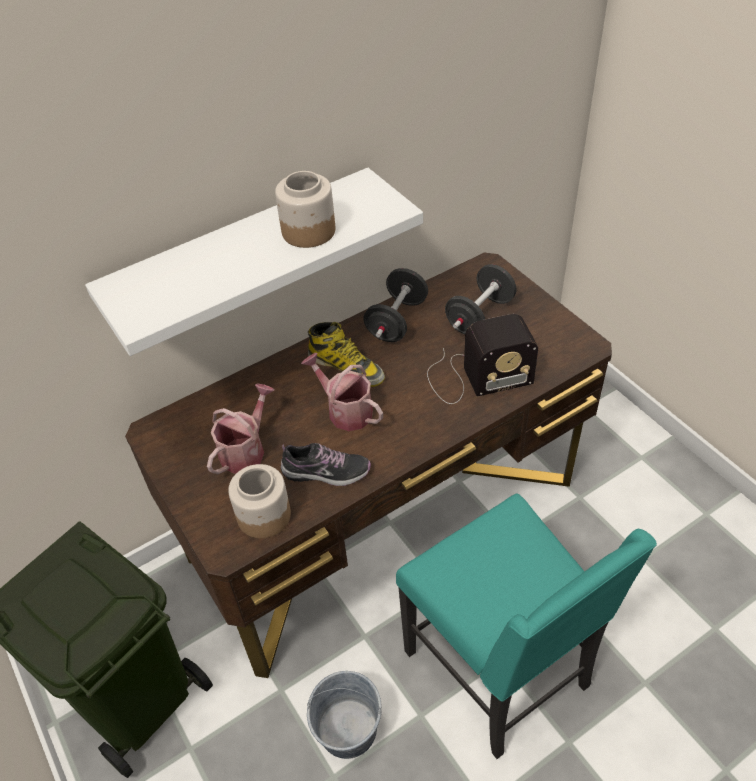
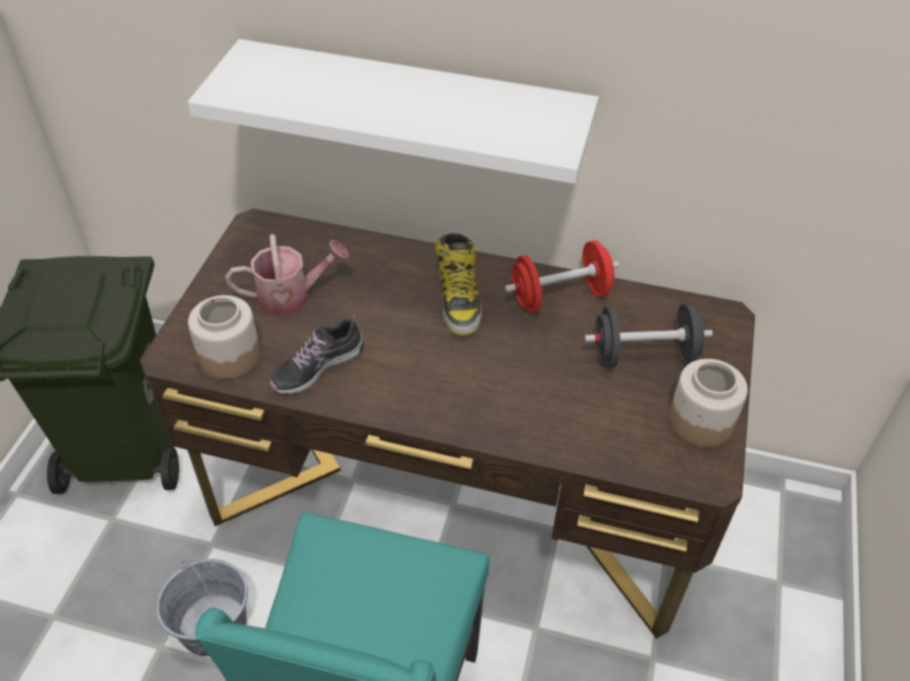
camera: 45 degrees right, 0 degrees up
(308, 231) = (450, 113): jar -> jar (699, 421)
(326, 472) = (317, 367): shoe -> shoe turned 90 degrees clockwise
(345, 410) = (404, 333): watering can -> none
(396, 321) = (559, 296): black dumbbell -> red dumbbell
(475, 377) = (553, 404): radio -> none

